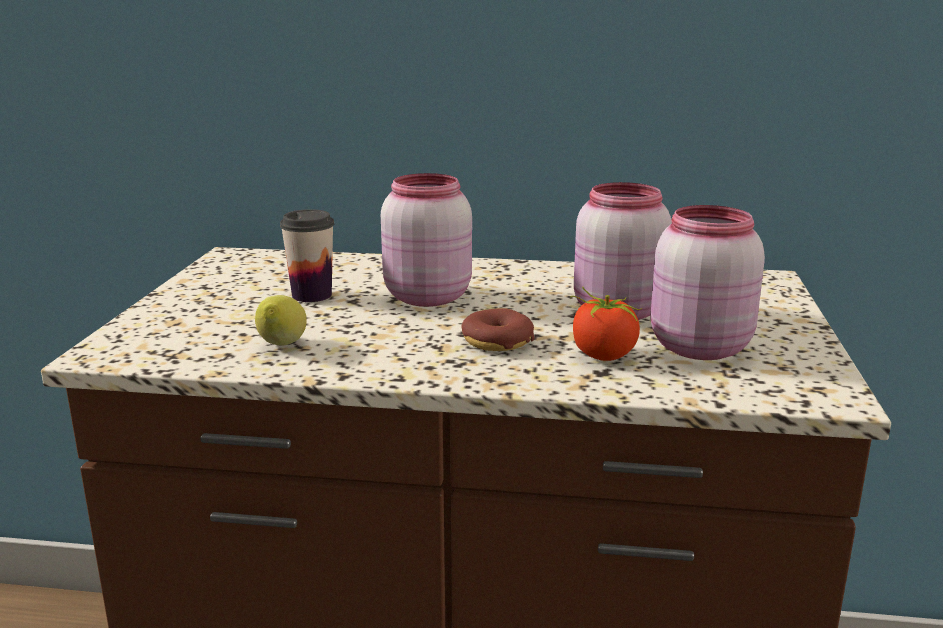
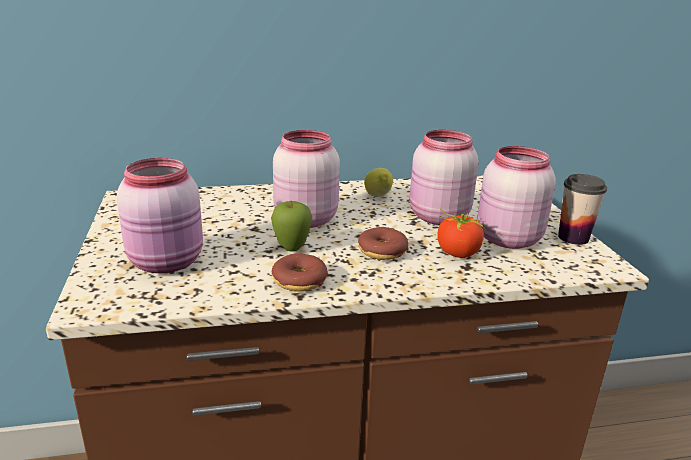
camera: 20 degrees left, 5 degrees up
(220, 324) = (168, 262): none -> pink jar
(281, 346) = (233, 276): lemon -> lemon (378, 197)
(312, 295) = (220, 227): cup -> cup (573, 238)
(357, 360) = (299, 281): none -> donut
(379, 327) = (292, 249): none -> apple

